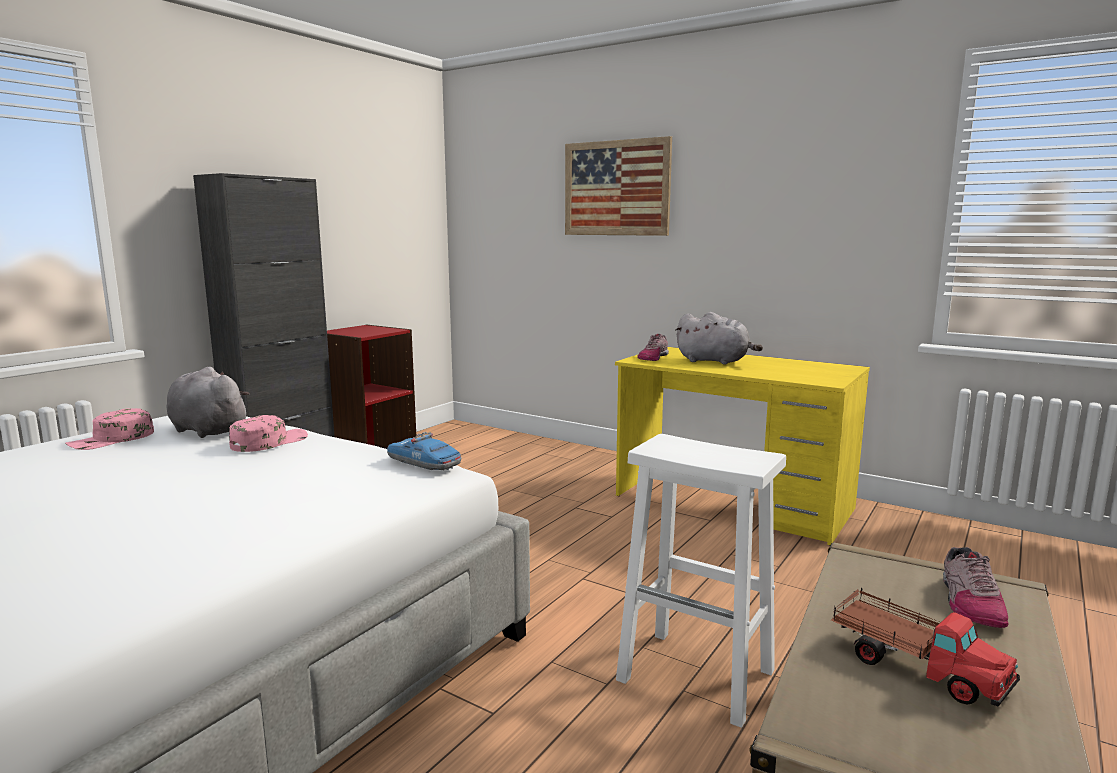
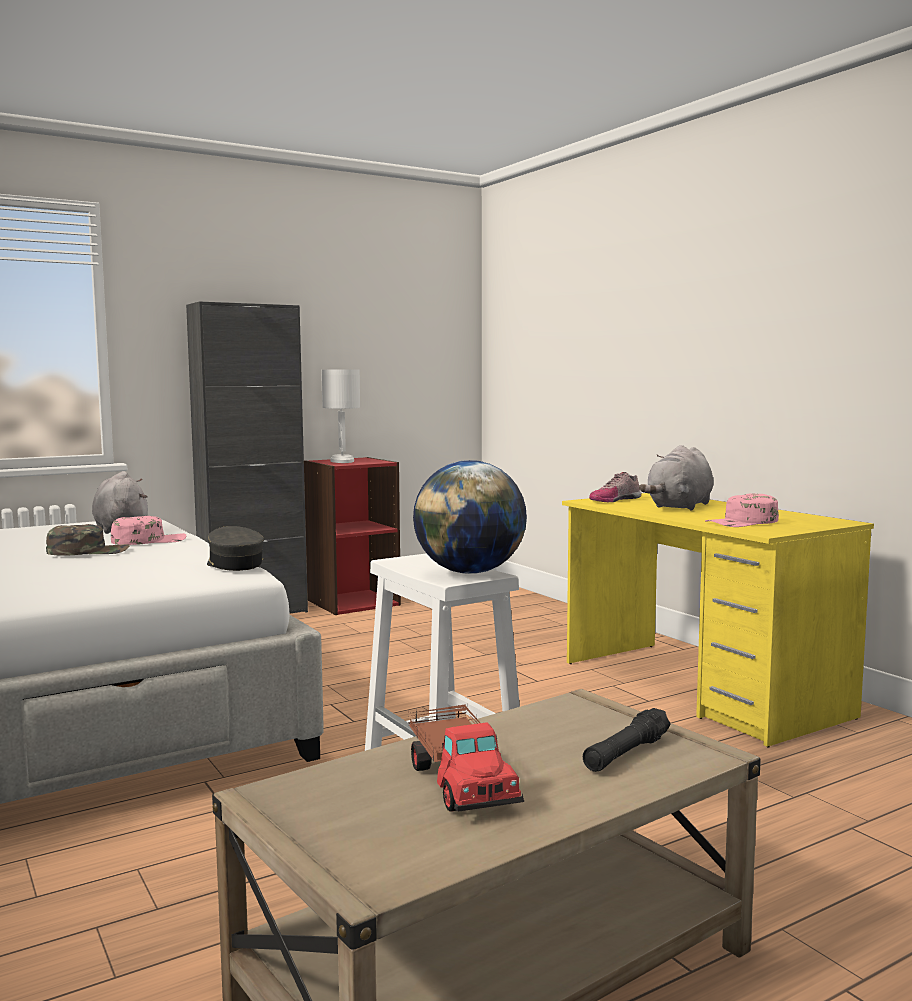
camera: 25 degrees right, 5 degrees down
(112, 440) = (47, 530): pink cap -> pink cap (742, 522)
(227, 466) = (88, 551): none -> green cap
(354, 331) = (341, 461): none -> white table lamp
(424, 462) = (234, 564): toy car -> grey cap
(616, 188) = (628, 304): picture -> none
(715, 361) = (679, 507): grey plush toy -> grey plush toy turned 75 degrees clockwise
(742, 455) = (470, 572): none -> globe
(969, 602) = (626, 753): shoe -> black flashlight

